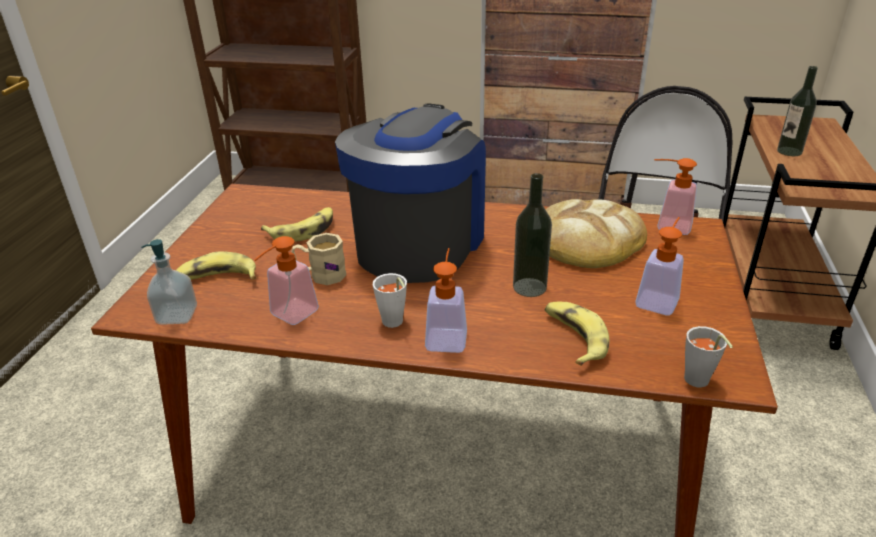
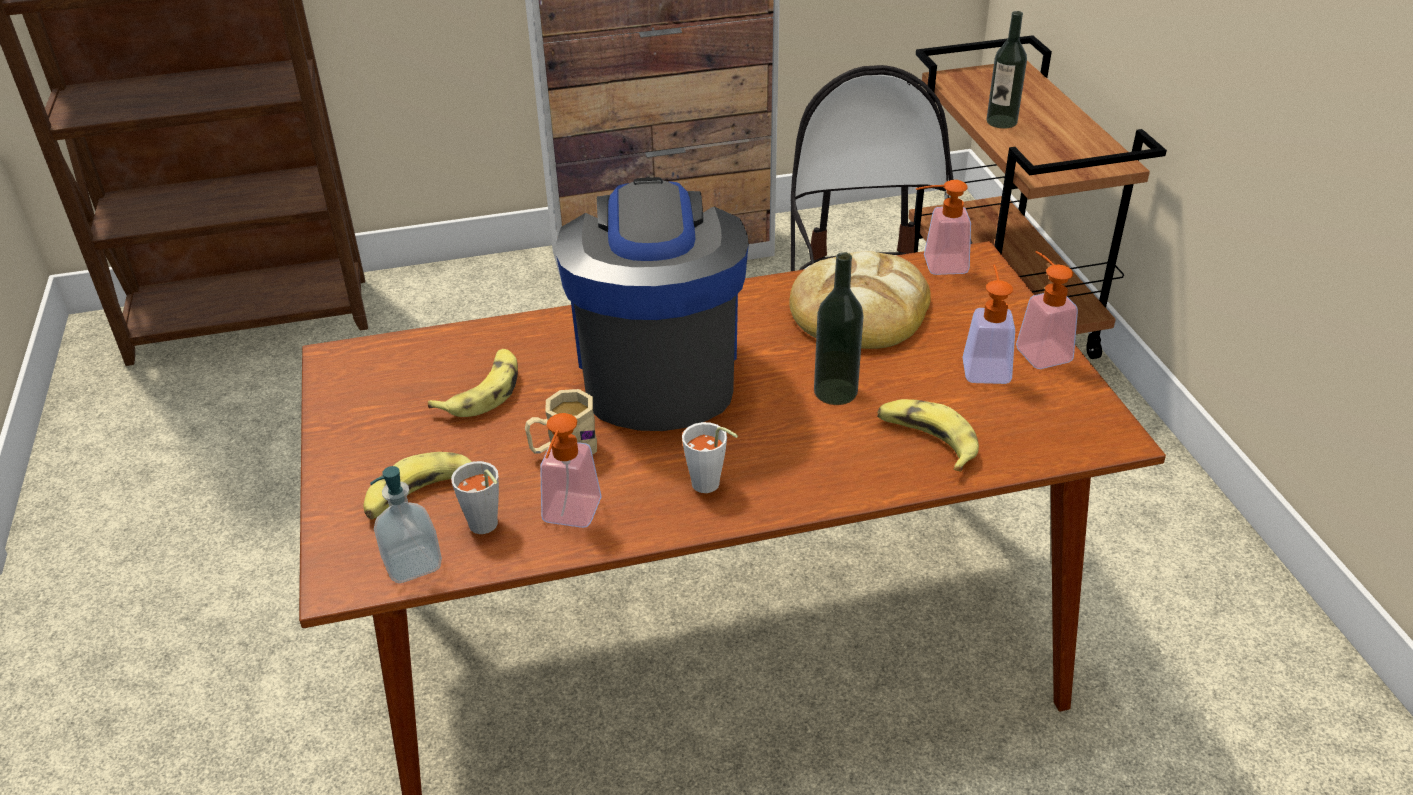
camera: 25 degrees left, 5 degrees up
(447, 335) = (784, 481): soap dispenser -> soap dispenser (1038, 349)
(699, 383) = (1082, 453): grey cup -> grey cup (486, 528)

